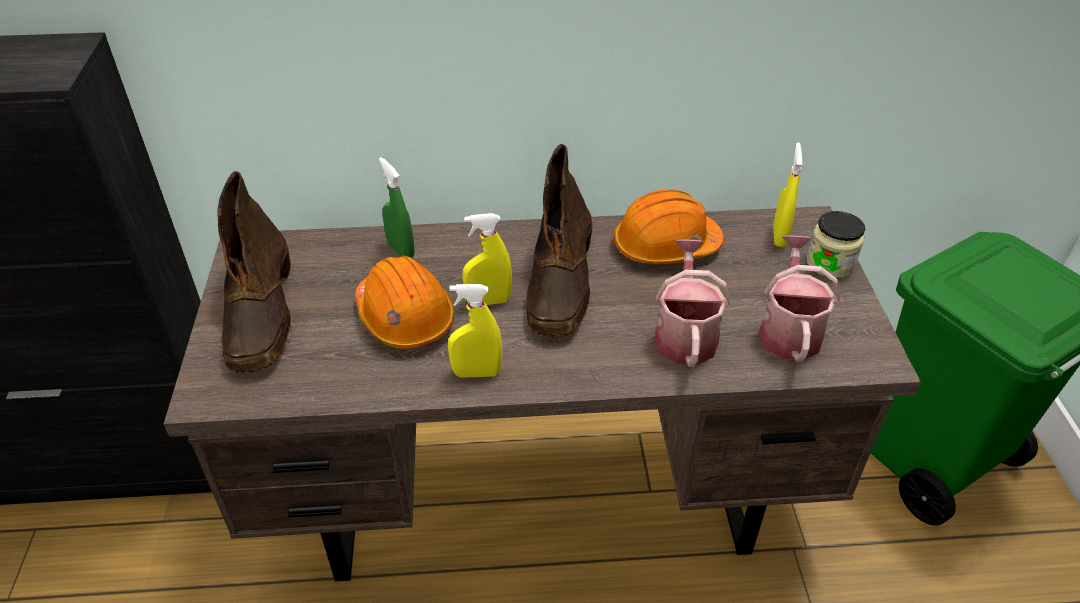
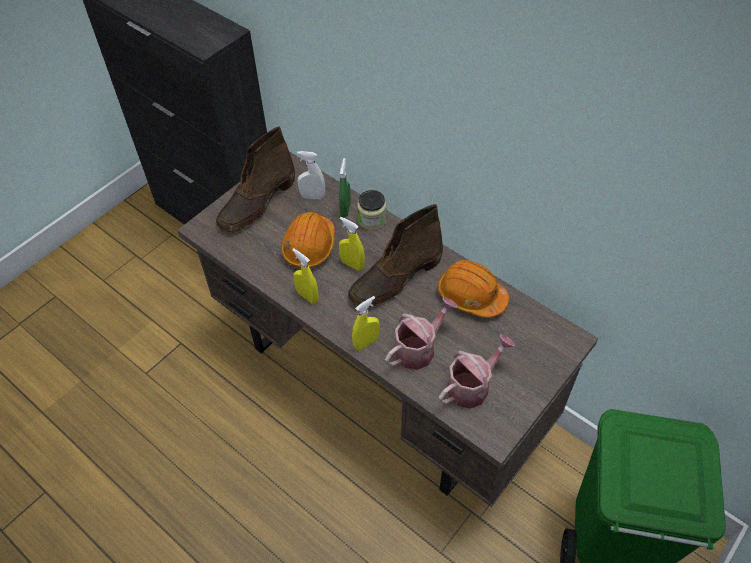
camera: 45 degrees right, 10 degrees up
(336, 262) = (312, 196): none -> white spray bottle
(779, 236) = (540, 334): yellow spray bottle -> yellow spray bottle (366, 343)
(830, 263) = (546, 370): jar -> jar (372, 220)

